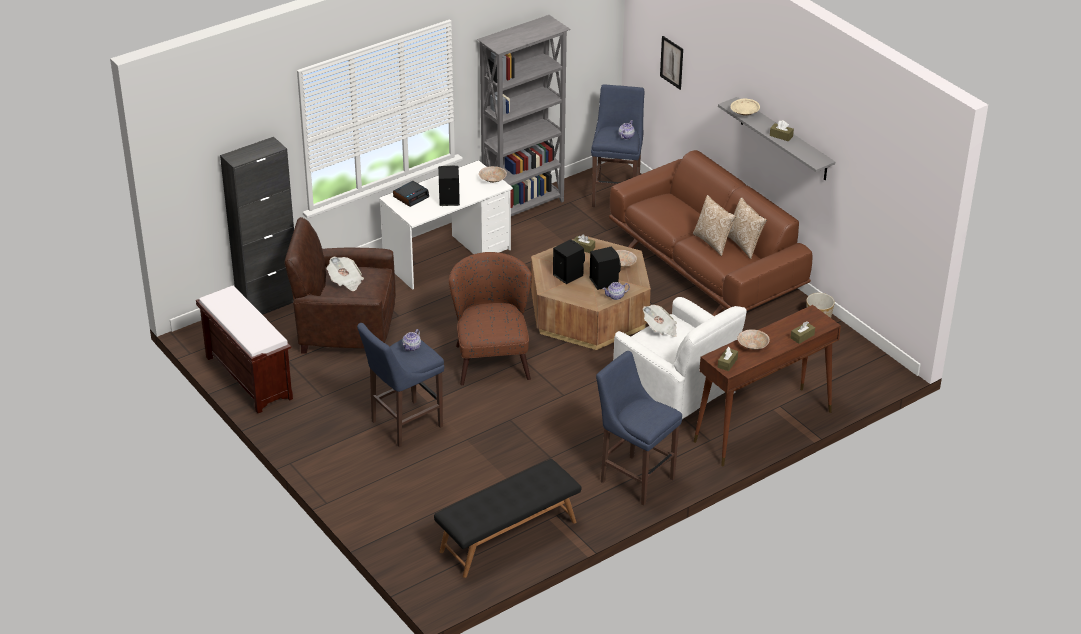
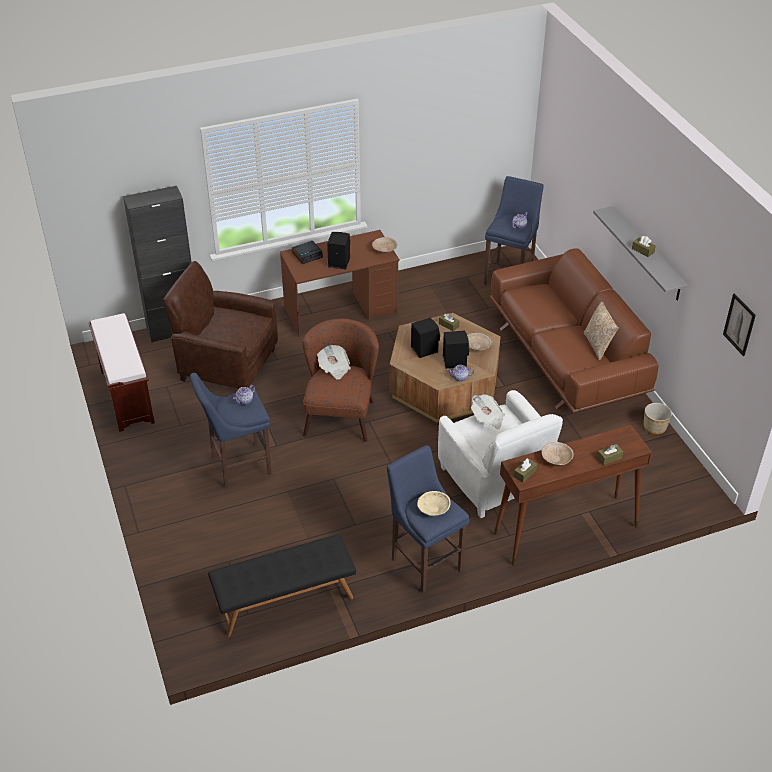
camera: 15 degrees right, 5 degrees up
(345, 281) = (226, 324): newspaper -> newspaper (334, 368)
(447, 257) = (341, 311): white desk -> brown desk
(524, 207) = (425, 275): grey bookcase -> none
(672, 62) = (567, 164): picture -> picture (739, 324)
(713, 242) = (568, 339): pillow -> none
(744, 113) = (615, 223): beige bowl -> beige bowl (433, 509)

